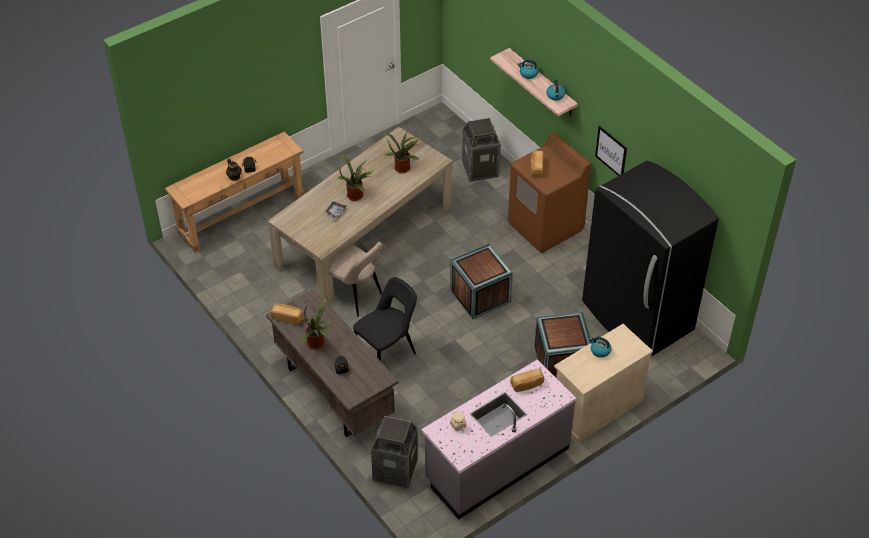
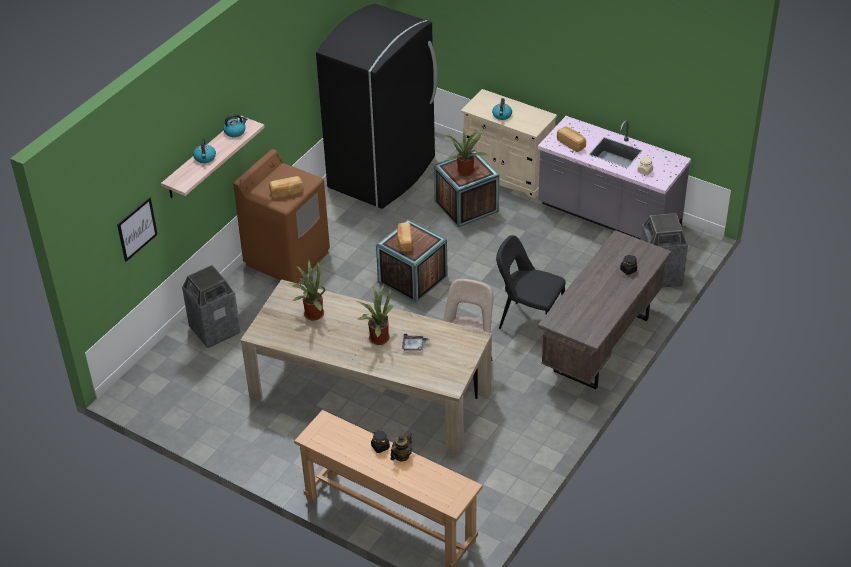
camera: 110 degrees left, 5 degrees down
(287, 317) = (590, 330): bread -> bread (404, 242)
(317, 344) = (609, 296): potted plant -> potted plant (466, 170)
(611, 152) = (280, 108): picture -> picture (137, 229)

